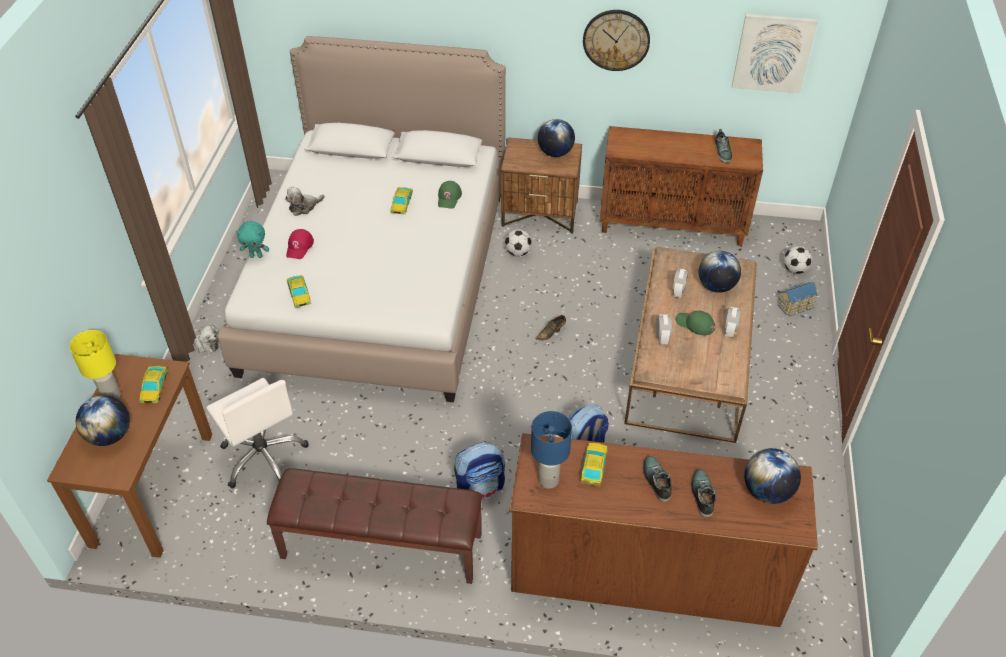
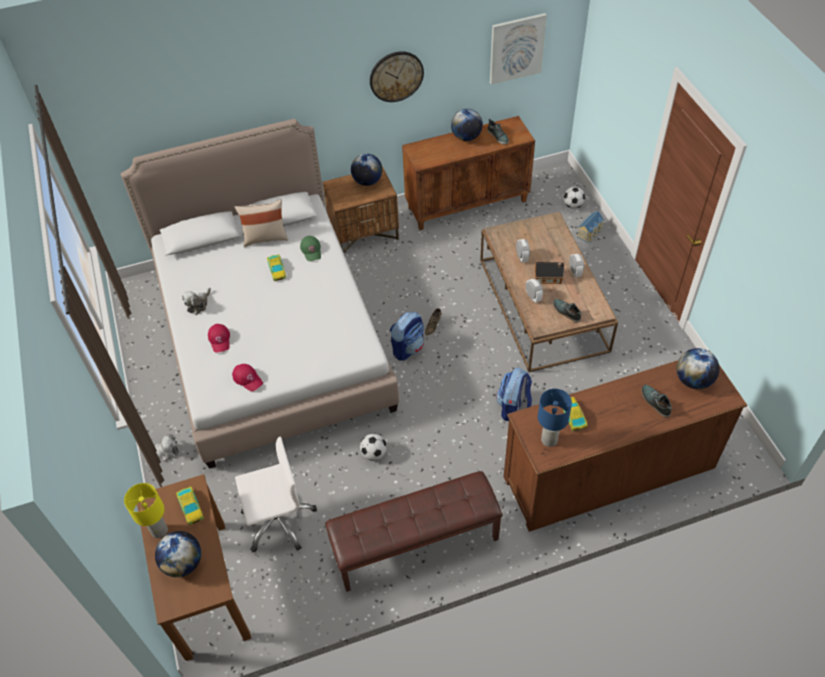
camera: 25 degrees left, 5 degrees up
(256, 256) = (188, 362): turquoise plush toy -> none
(264, 456) = (278, 520): white office chair -> white office chair turned 45 degrees counterclockwise
(299, 294) = (248, 378): toy car -> red cap
(412, 169) = (265, 238): none -> beige pillow
(480, 487) = (458, 466): backpack -> backpack (408, 348)
(518, 252) = (367, 271): football -> football (374, 453)
(656, 480) = (619, 406): shoe -> shoe (566, 312)
(695, 324) = (549, 277): green cap -> toy house
(716, 286) = (545, 242): globe -> globe (466, 137)

